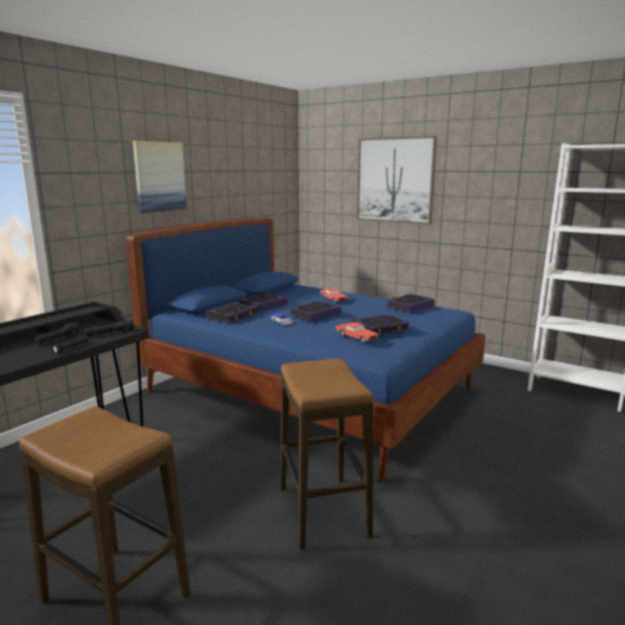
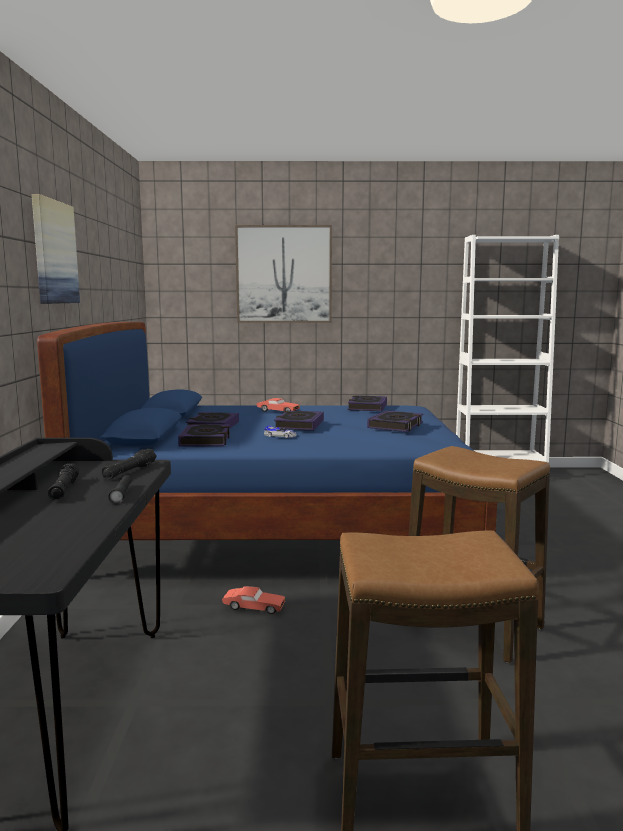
camera: 35 degrees left, 5 degrees down
(356, 337) = (394, 435): red toy car -> red toy car (253, 608)

